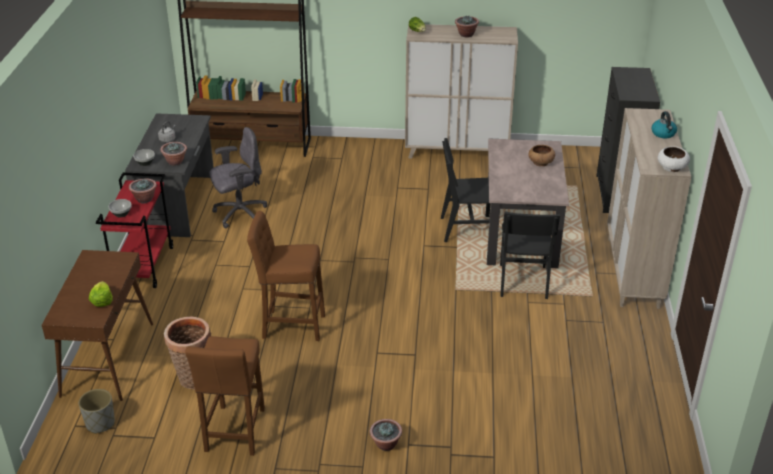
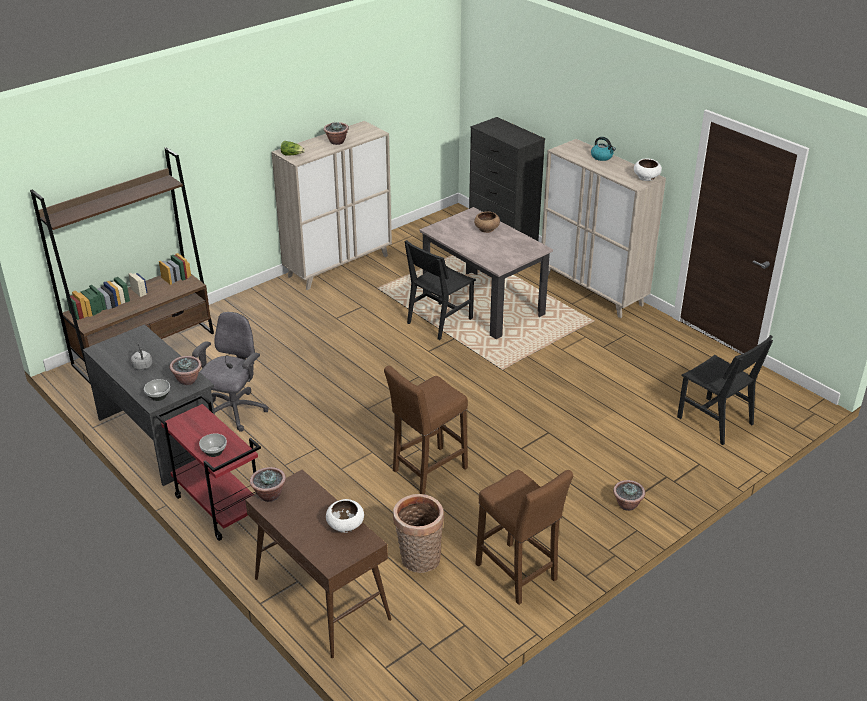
camera: 45 degrees left, 0 degrees up
(100, 423) = (403, 649): grey planter -> none
(102, 301) = (345, 525): lettuce -> white bowl
(144, 199) = (213, 427): potted plant -> potted plant (269, 495)
(523, 281) = (536, 337): black chair -> black chair (715, 421)

